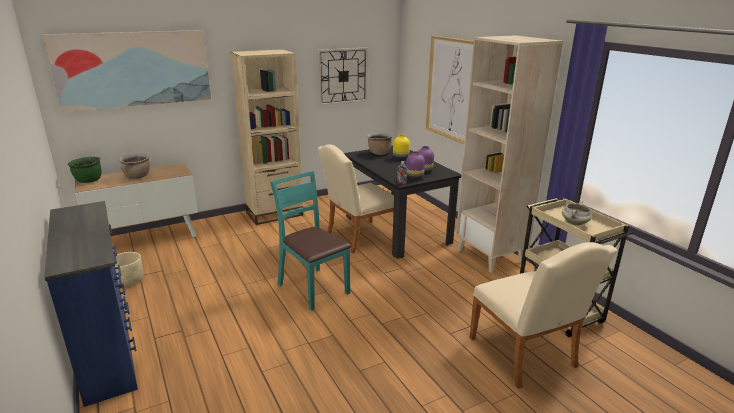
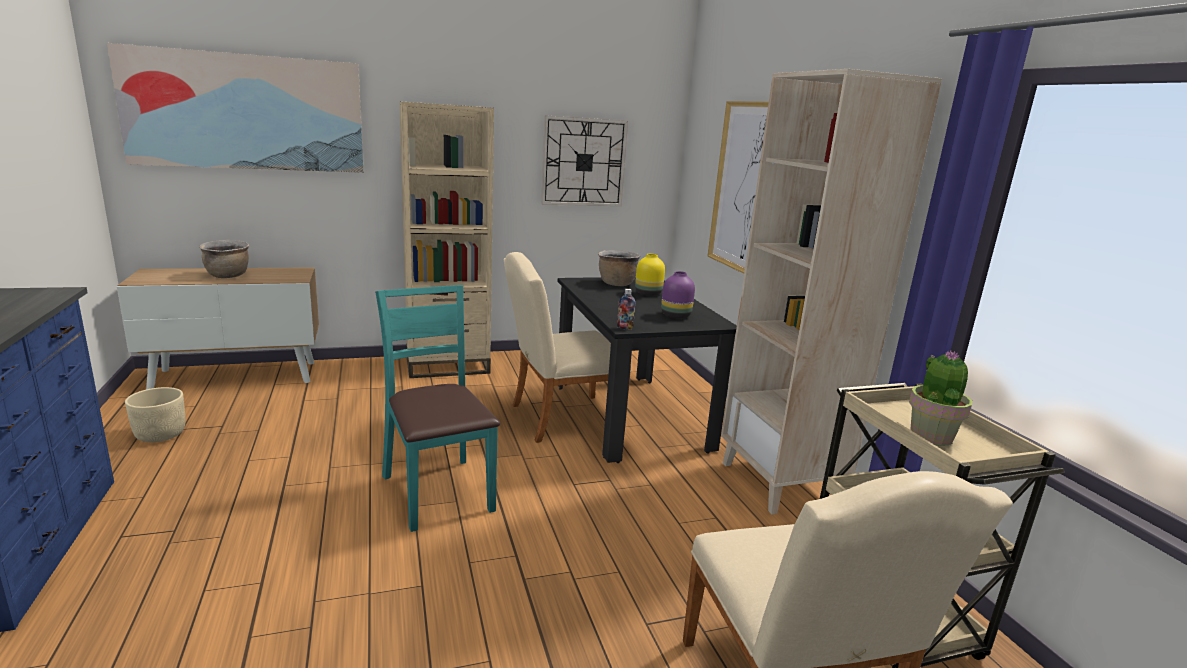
camera: 10 degrees right, 5 degrees down
(88, 181) = (154, 273): green cooking pot -> none
(414, 177) = (652, 322): purple vase -> none
(575, 224) = (931, 436): white cooking pot -> potted plant

